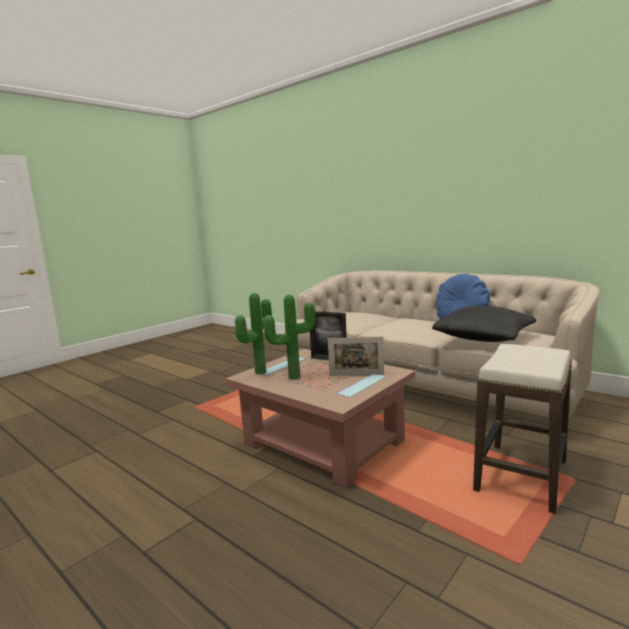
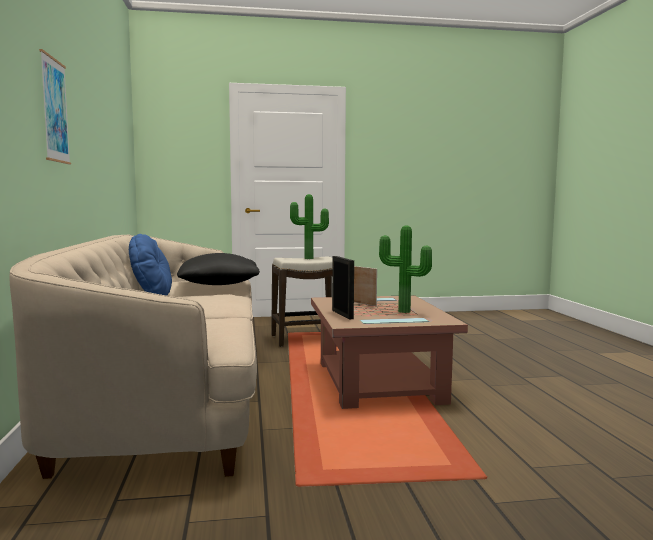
camera: 140 degrees left, 5 degrees down
(258, 372) = (428, 320): potted plant -> potted plant (309, 258)
(436, 191) = (55, 110): none -> picture

